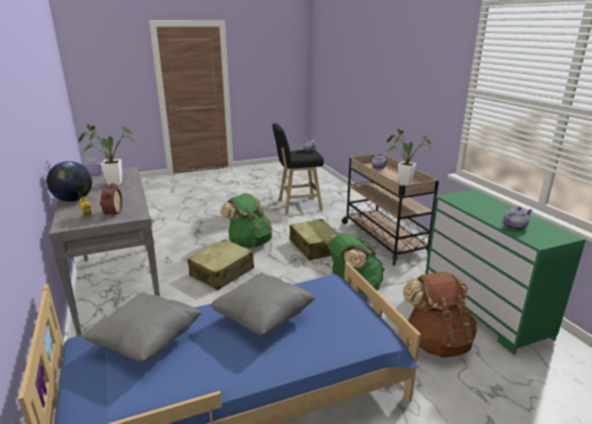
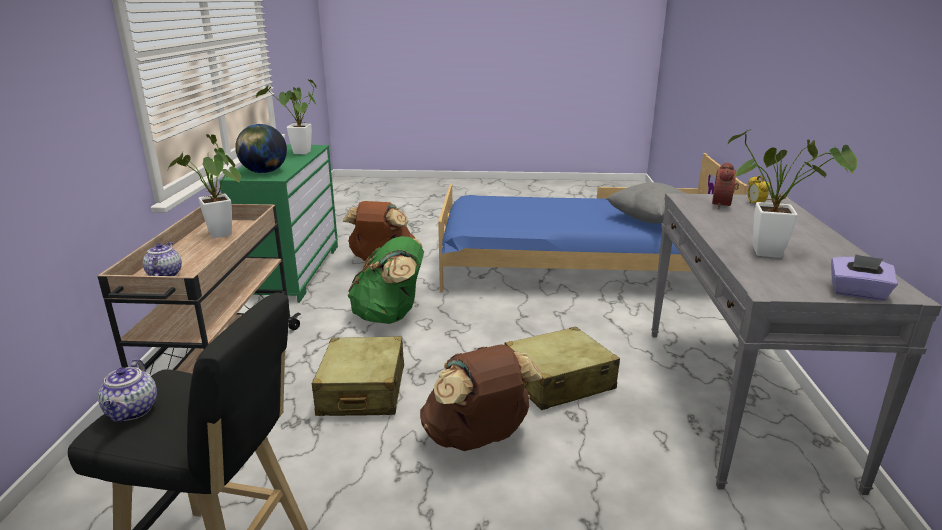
camera: 155 degrees left, 0 degrees up
(74, 200) = (811, 231): globe -> globe (264, 172)
(249, 243) = (477, 439): green backpack -> brown backpack
(263, 319) = (551, 215): grey pillow -> none
(515, 227) = (300, 154): teapot -> potted plant

